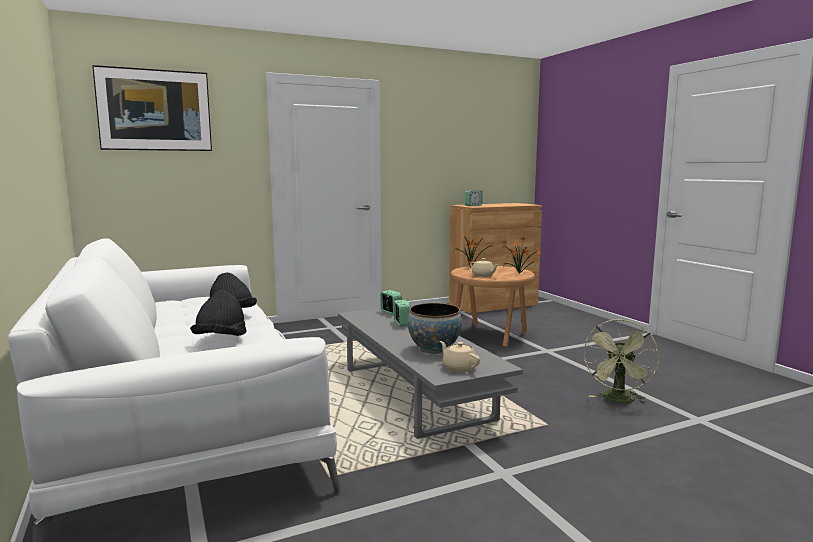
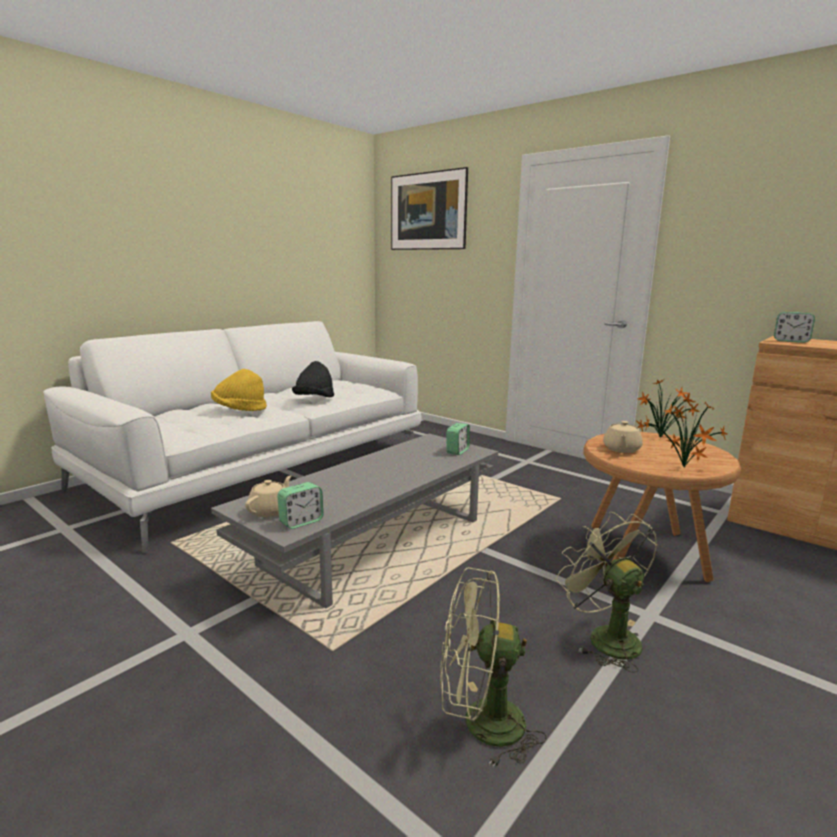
camera: 65 degrees right, 5 degrees up
(220, 339) = (239, 410): black hat -> yellow hat
(402, 324) = (416, 462): alarm clock -> alarm clock (301, 522)
(434, 349) = (331, 490): bowl -> none
(561, 363) = (605, 637): none -> green fan

